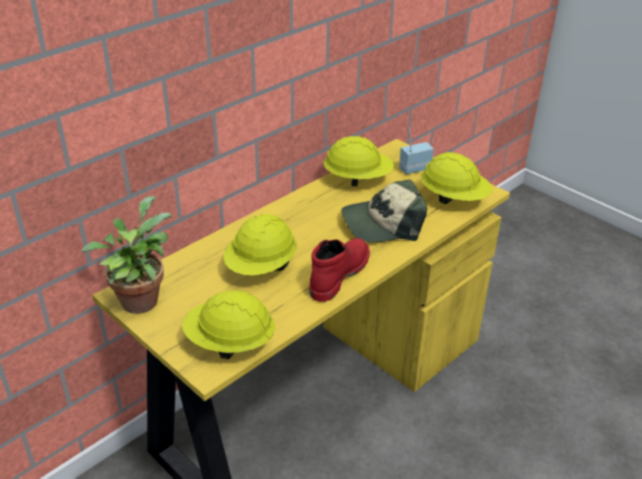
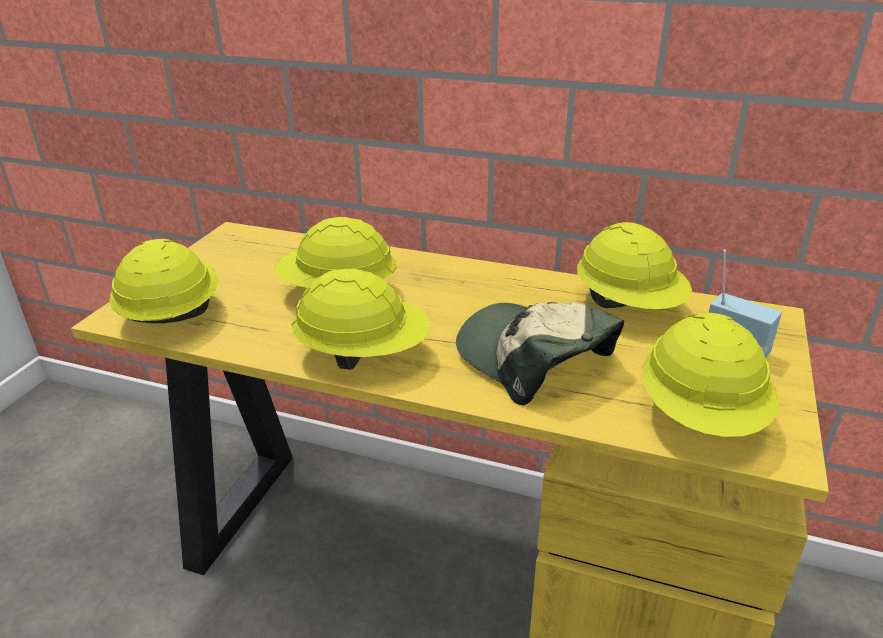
camera: 65 degrees right, 5 degrees down
(140, 298) = (231, 244): potted plant -> none
(338, 274) = (364, 354): red boot -> yellow hard hat

